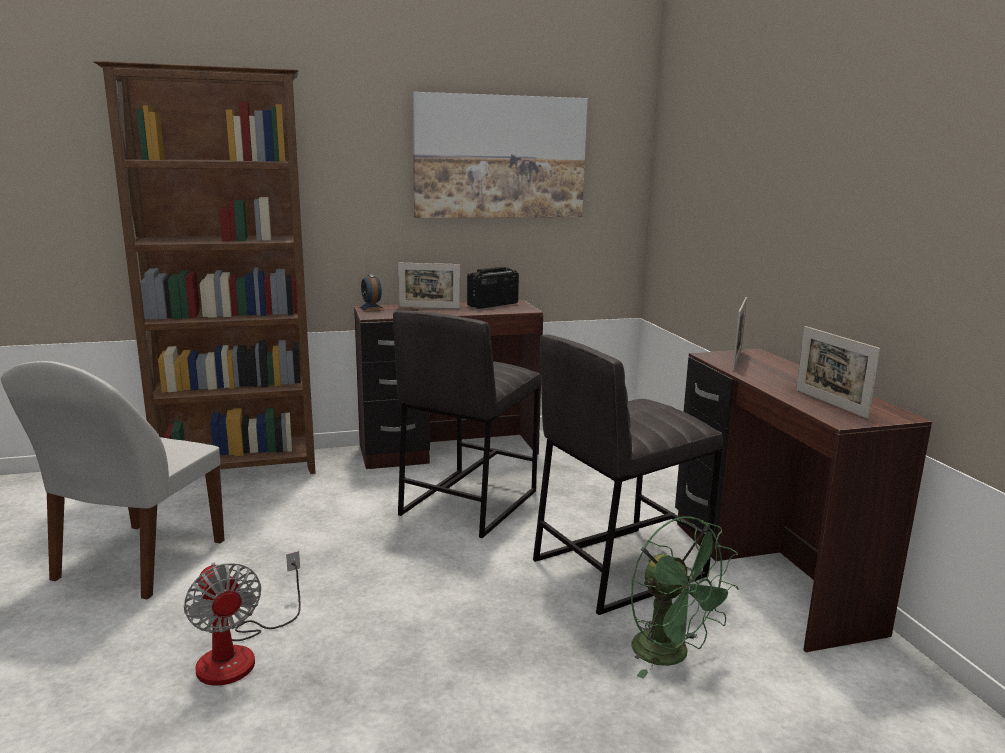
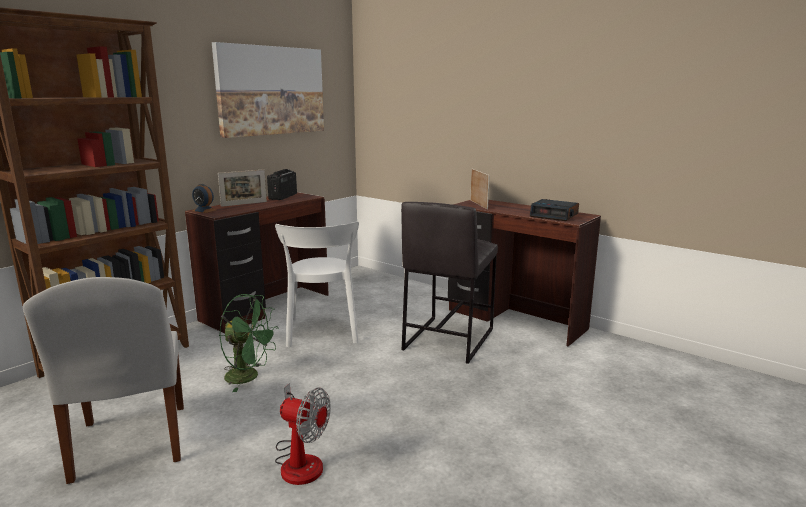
camera: 35 degrees left, 0 degrees up
(467, 502) = (322, 333): grey stool -> white chair
(671, 655) = (521, 368): green fan -> green fan (249, 377)
(830, 403) = (554, 215): picture frame -> alarm clock

